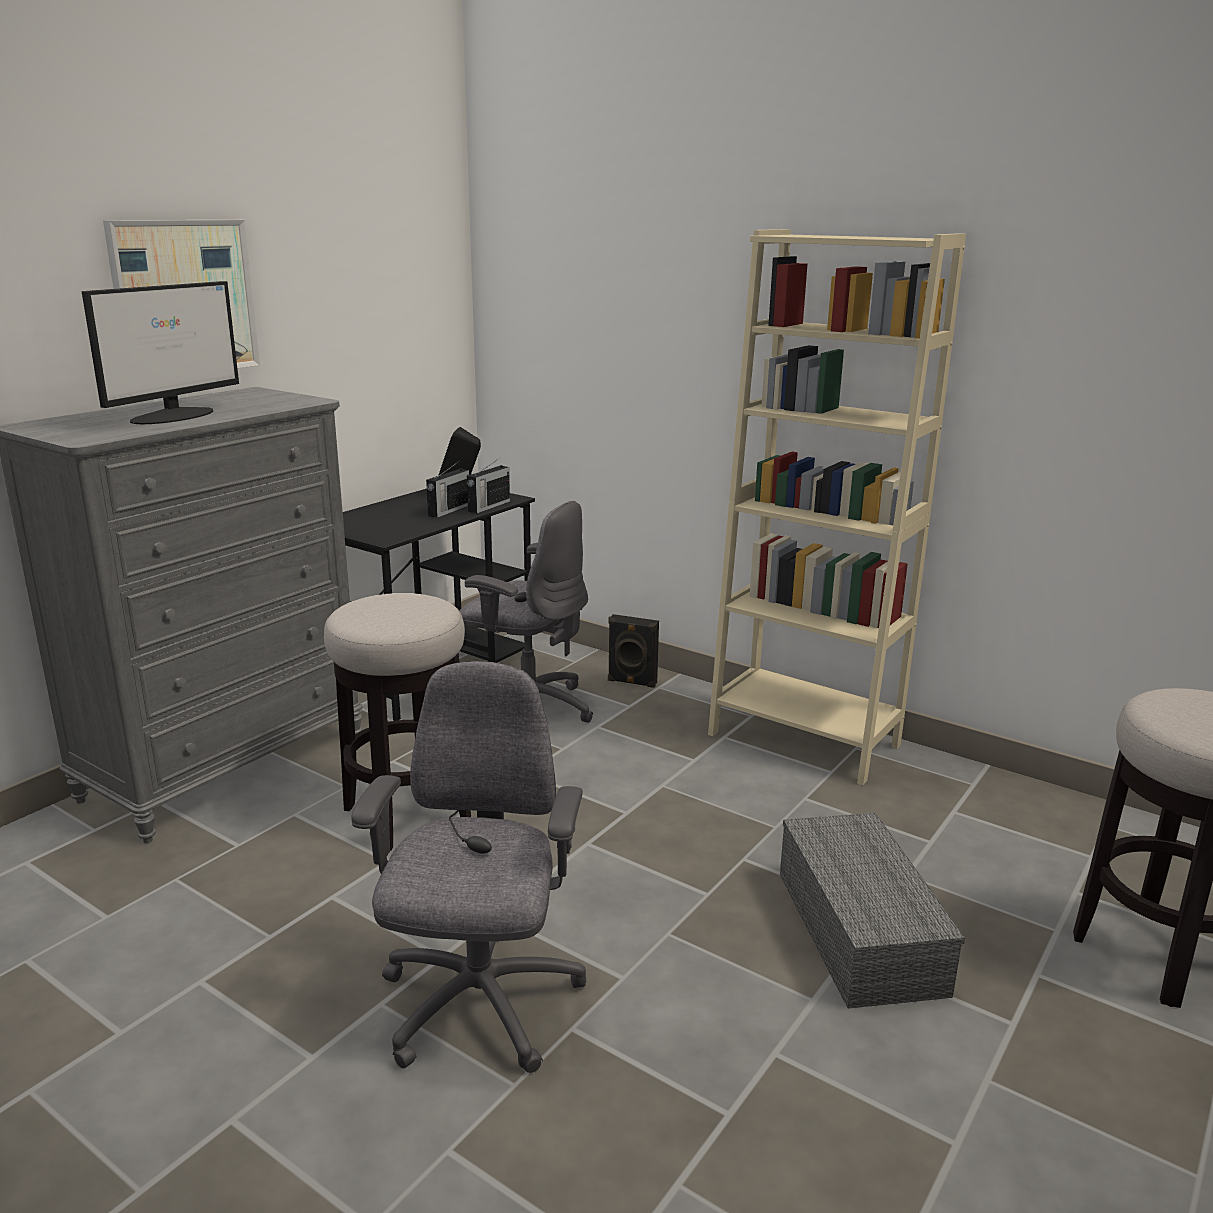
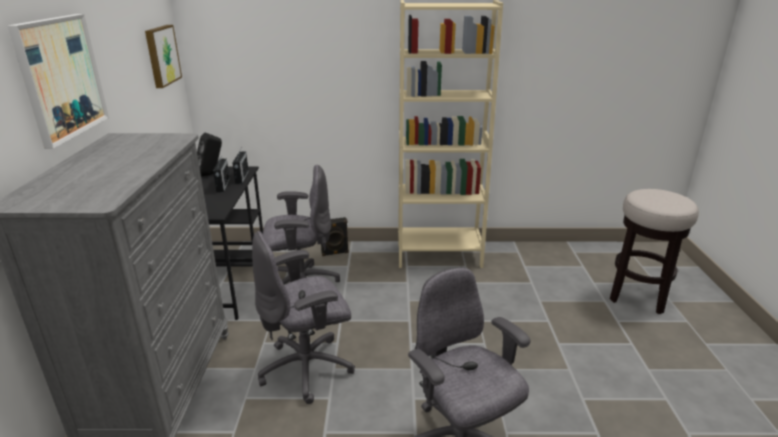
camera: 35 degrees left, 5 degrees up
(174, 415) = (115, 168): monitor -> none
(407, 814) = (308, 368): stool -> grey office chair
(419, 300) = (161, 55): none -> picture
(855, 929) = (549, 332): grey storage box -> none

